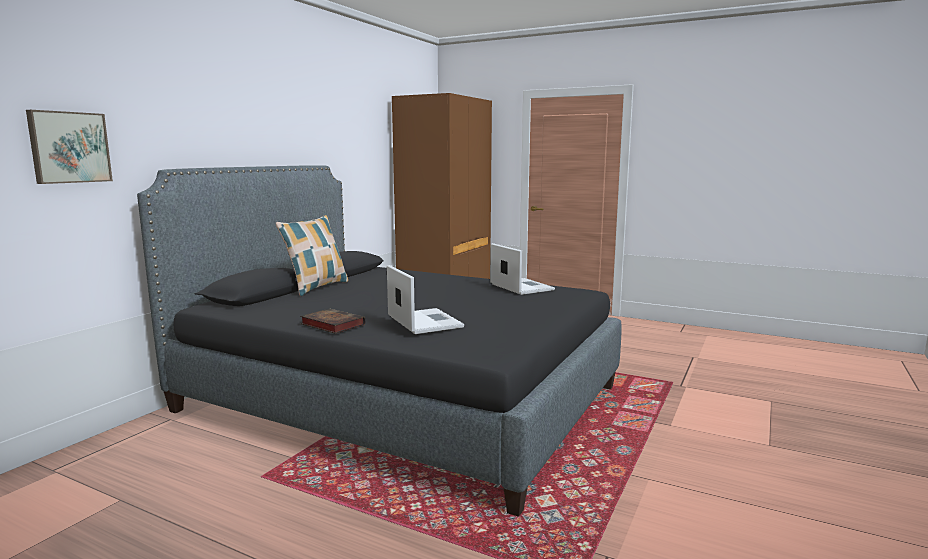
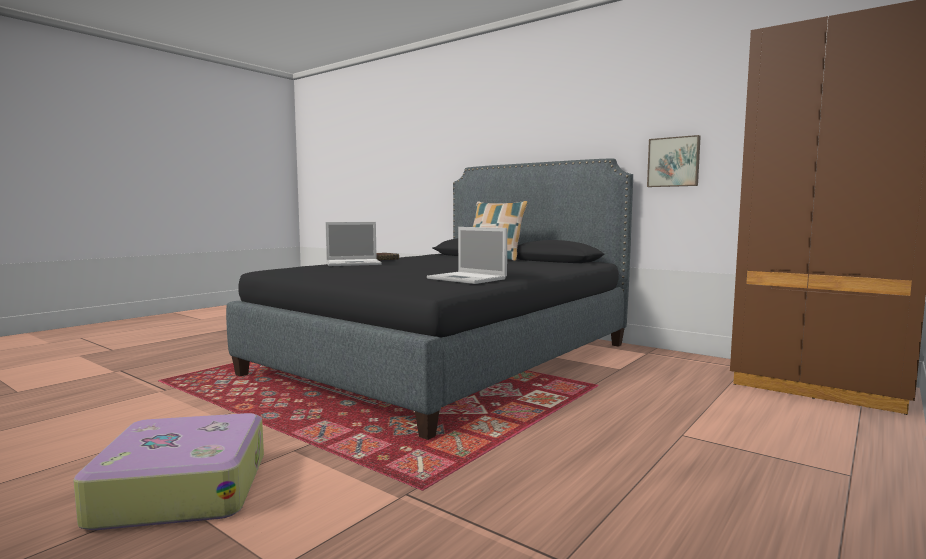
camera: 100 degrees right, 5 degrees down
(69, 147) = (437, 157): picture -> picture (673, 162)
(520, 287) = (468, 279): laptop -> laptop turned 60 degrees clockwise
(758, 446) = (182, 488): none -> suitcase

